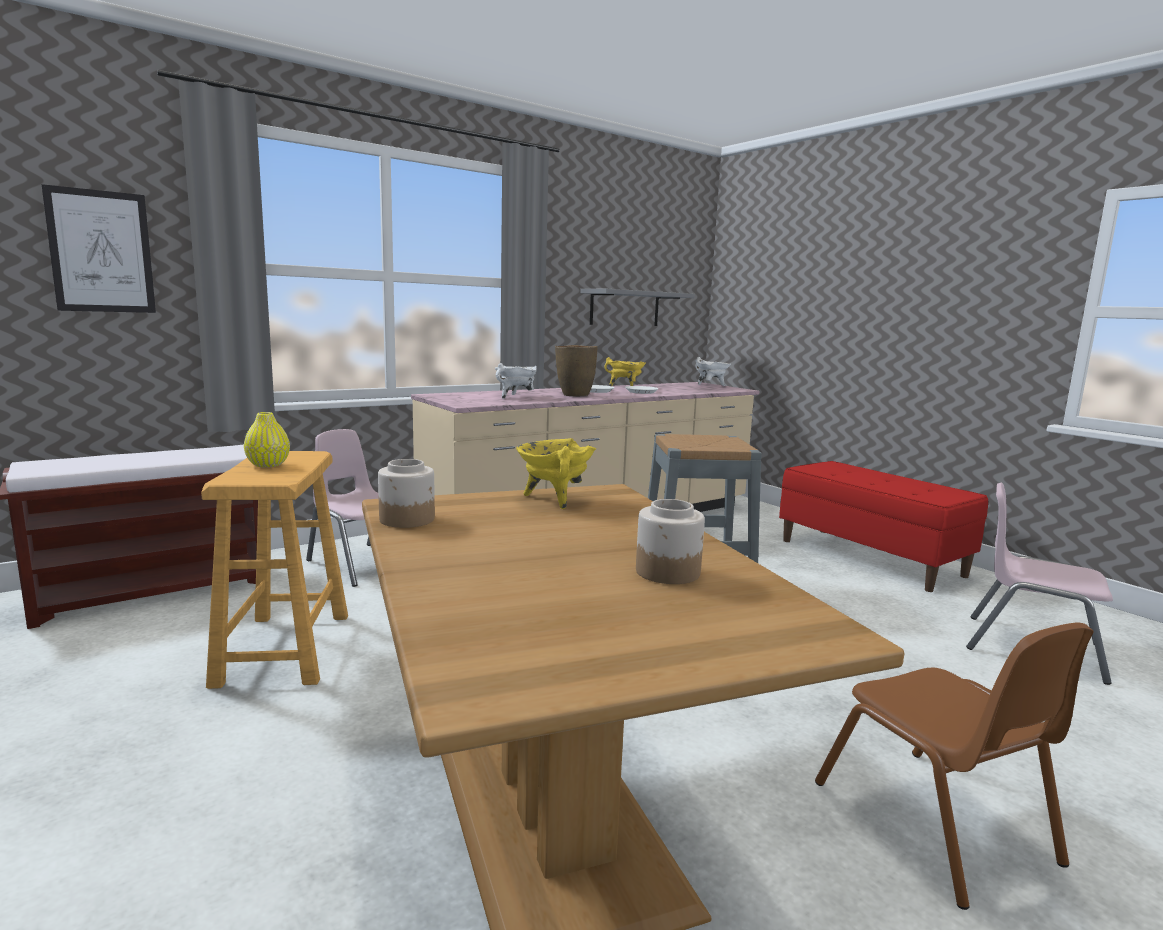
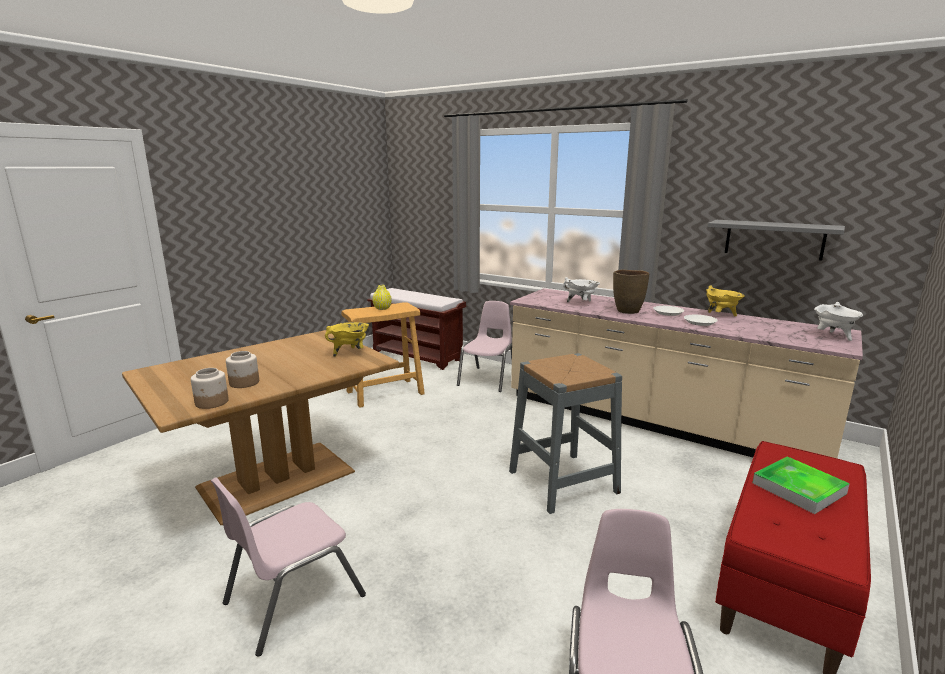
camera: 70 degrees right, 5 degrees up
(101, 252) = (430, 201): picture -> none
(408, 519) = (301, 339): jar -> jar (212, 402)
(867, 478) = (798, 488): none -> tray
(934, 822) = (293, 599): brown chair -> pink chair

